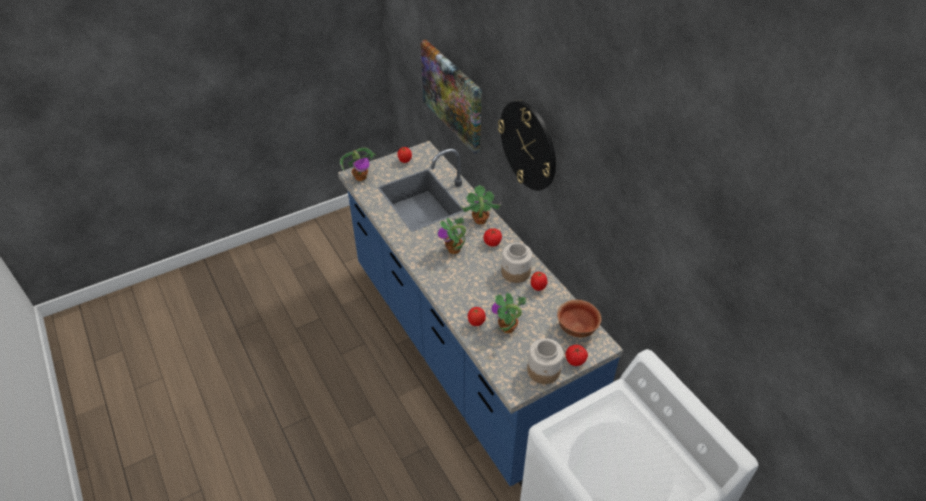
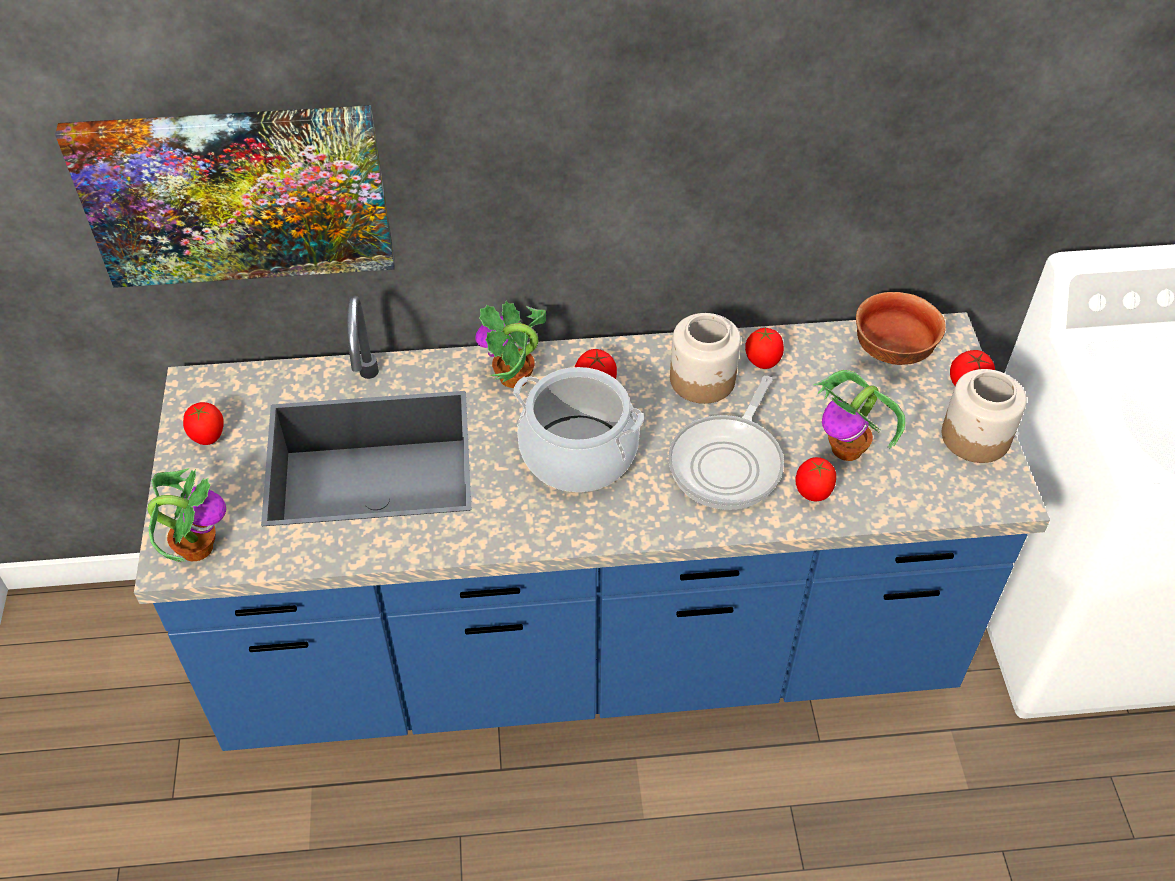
camera: 65 degrees left, 5 degrees up
(454, 249) = (578, 453): potted plant -> cooking pot
(476, 293) = (728, 462): none -> frying pan
(528, 145) = (594, 123): wall clock -> none

